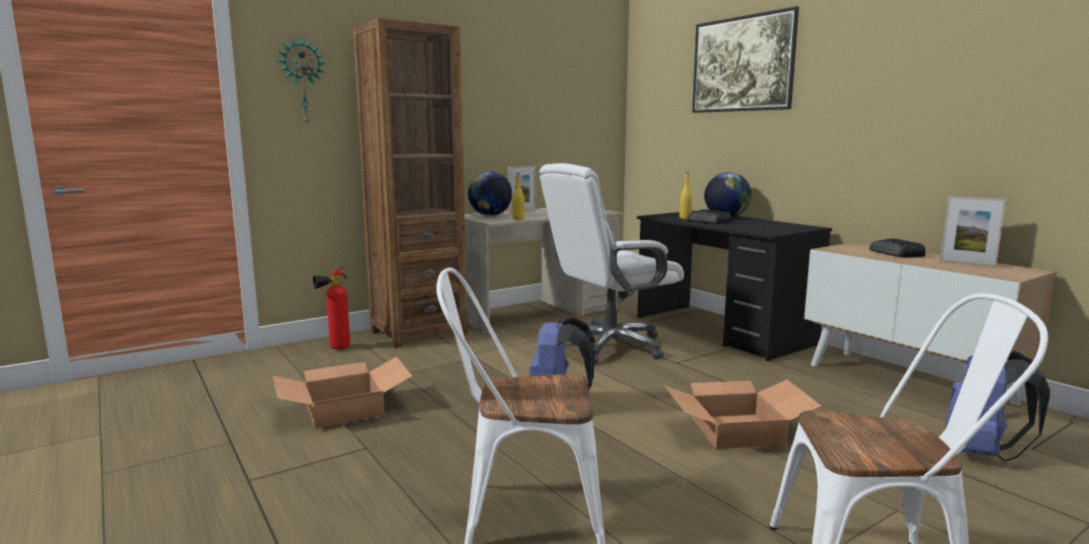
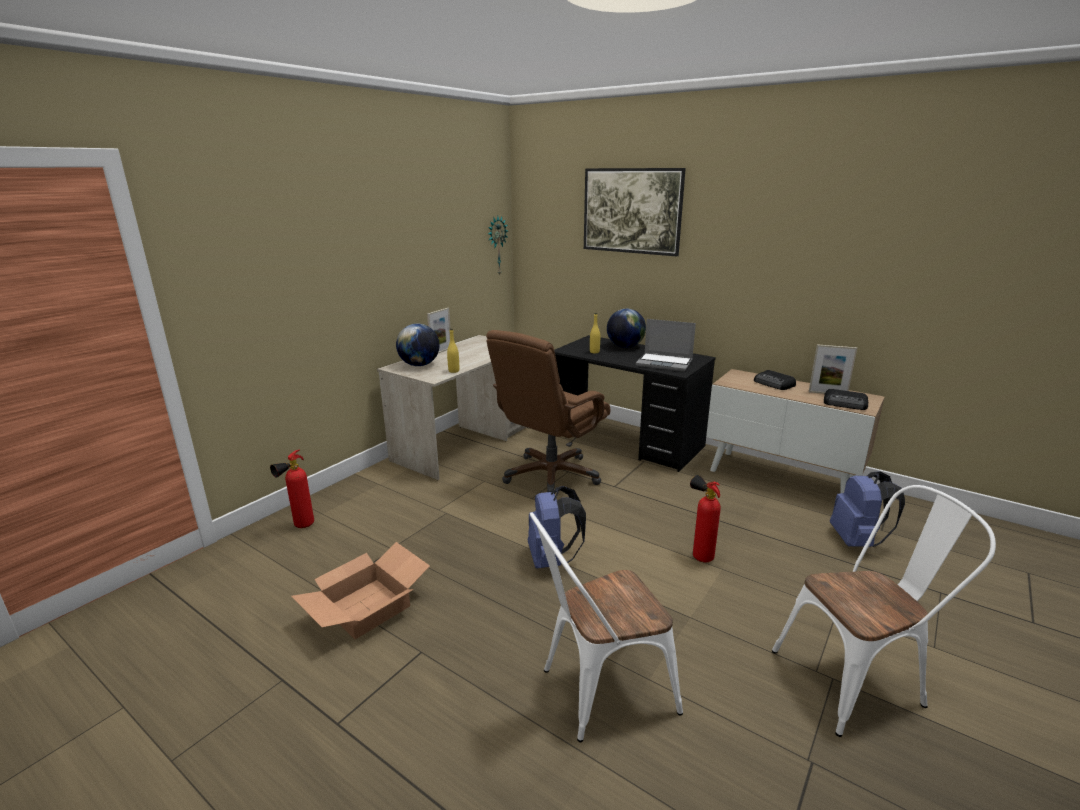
camera: 20 degrees left, 10 degrees up
(302, 82) = (222, 261): wall clock -> wall clock (496, 245)
(418, 332) = (369, 488): brown bookcase -> none
(609, 346) = (551, 476): white office chair -> brown office chair
(709, 221) = (618, 355): radio -> radio (845, 404)
(737, 430) = (699, 555): cardboard box -> fire extinguisher
(760, 227) = (665, 363): none -> laptop

